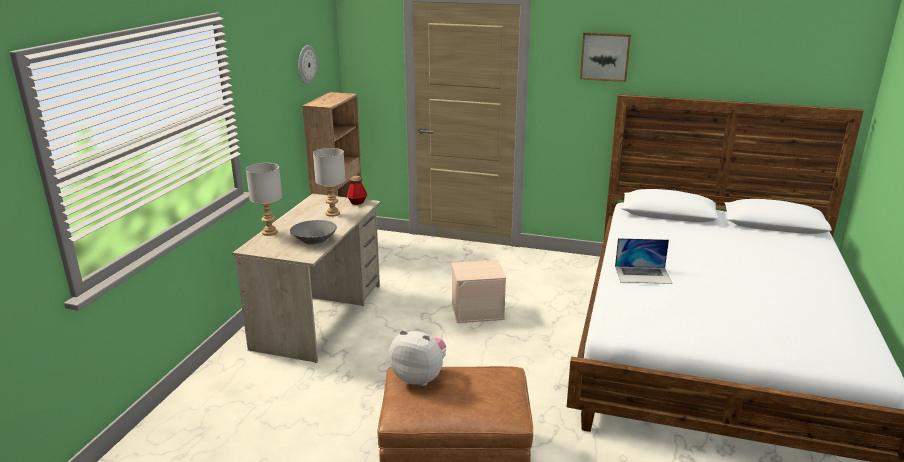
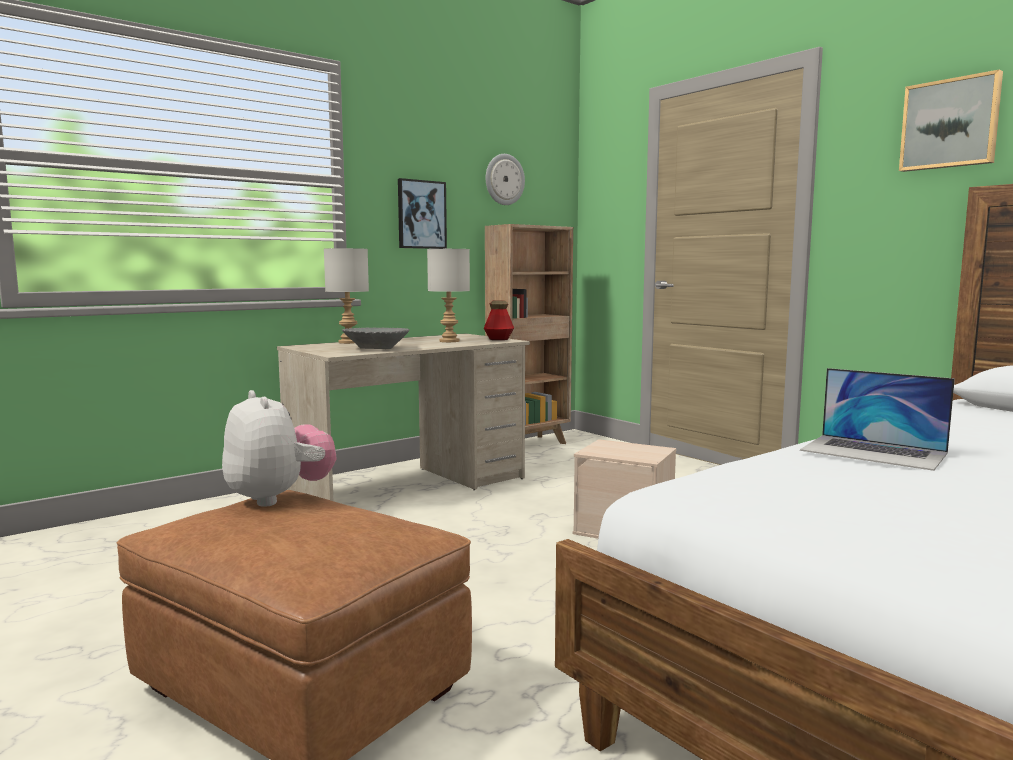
camera: 35 degrees right, 15 degrees down
(270, 112) = (421, 214): none -> picture

